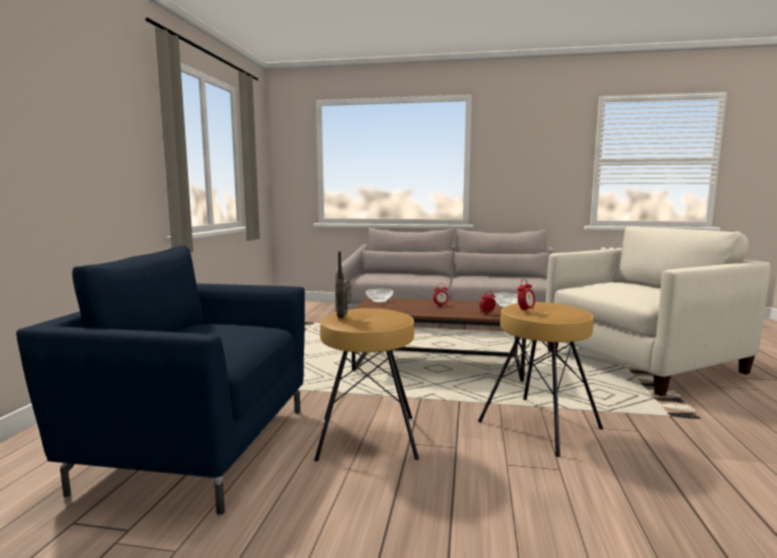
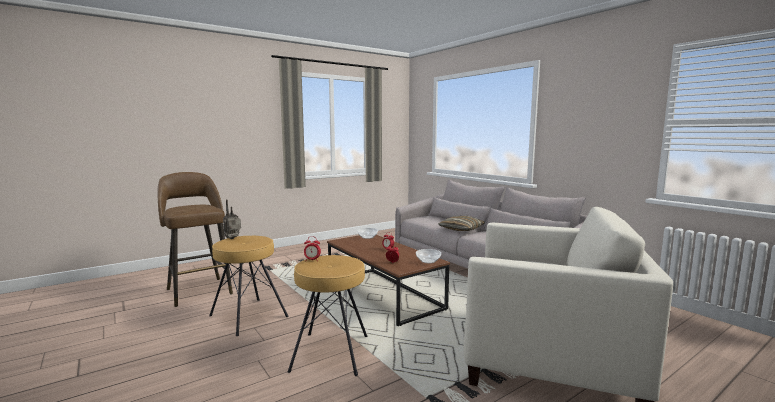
camera: 45 degrees right, 0 degrees up
(197, 446) = (199, 291): blue armchair -> brown stool
(437, 278) = (461, 229): none -> pillow

